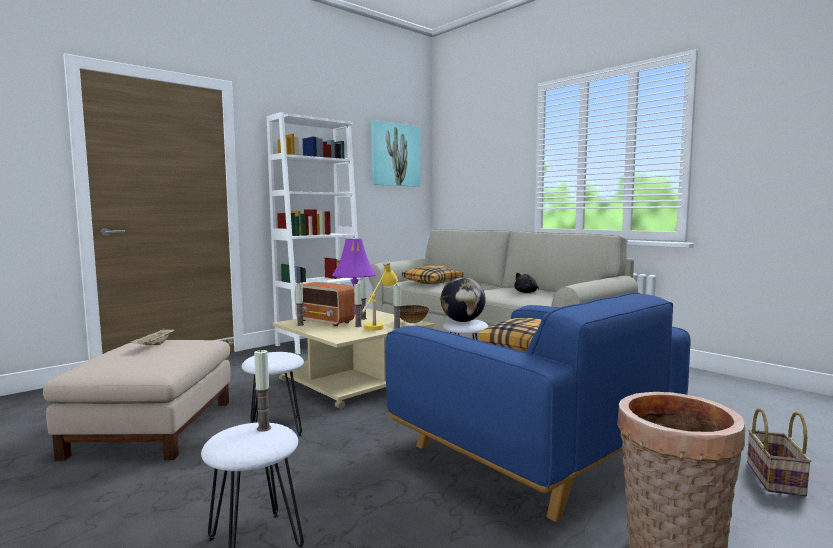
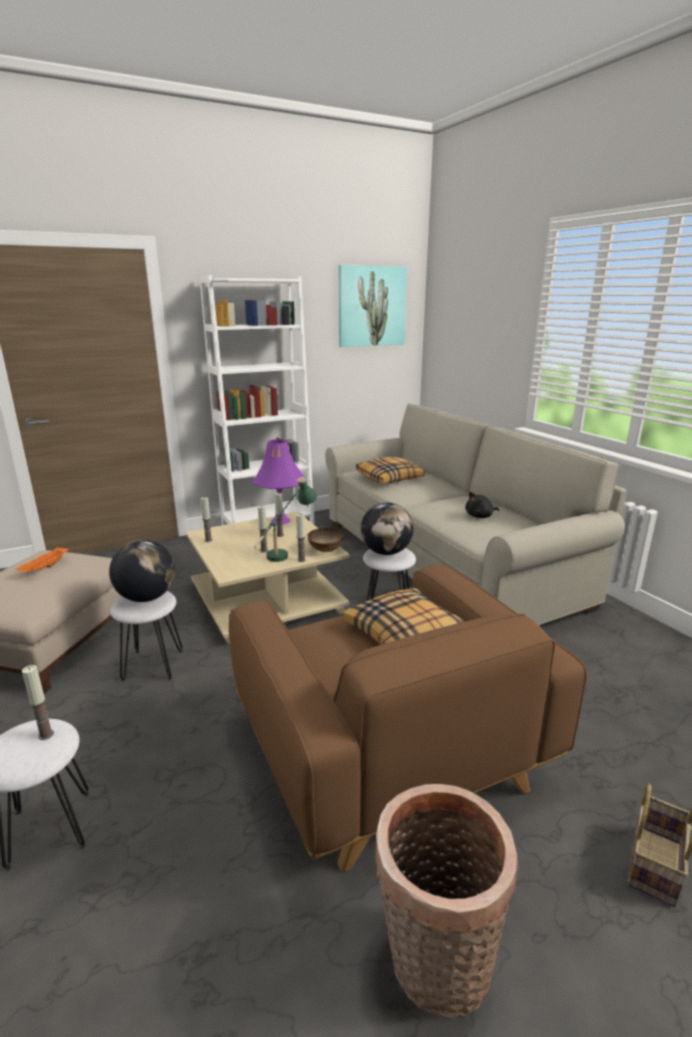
camera: 15 degrees right, 15 degrees up
(154, 346) = (45, 568): beige tray -> orange tray
(275, 355) = (147, 597): none -> globe
(325, 321) = (237, 536): radio -> none
(378, 325) = (286, 551): yellow table lamp -> green table lamp
(533, 451) = (388, 750): blue armchair -> brown armchair

